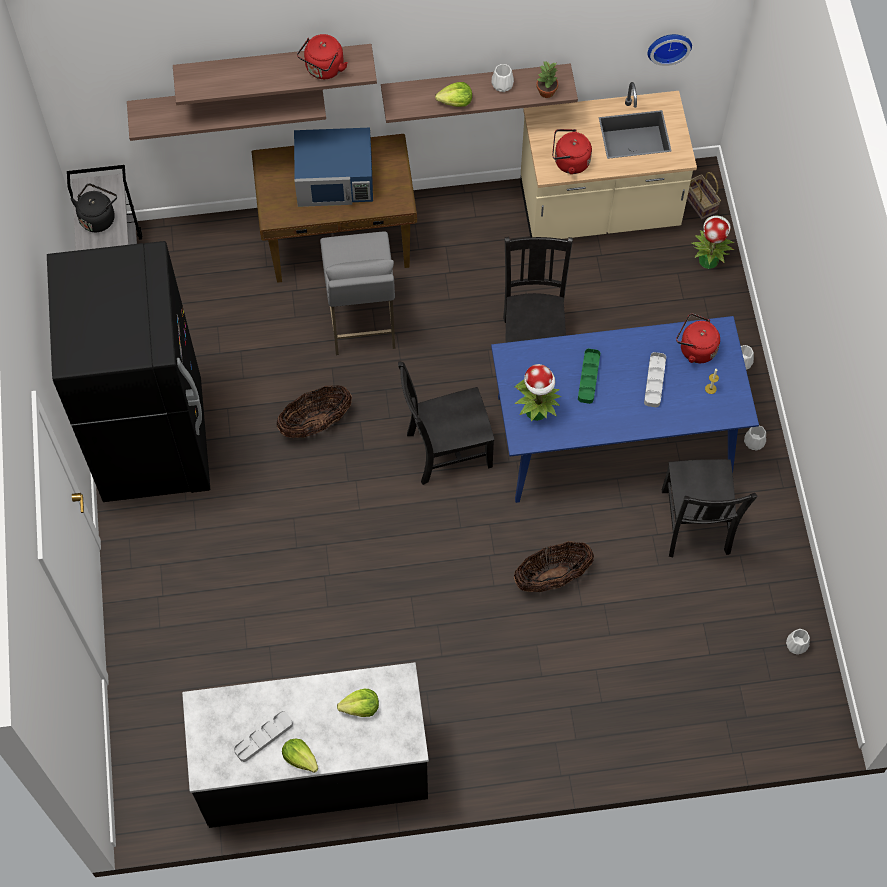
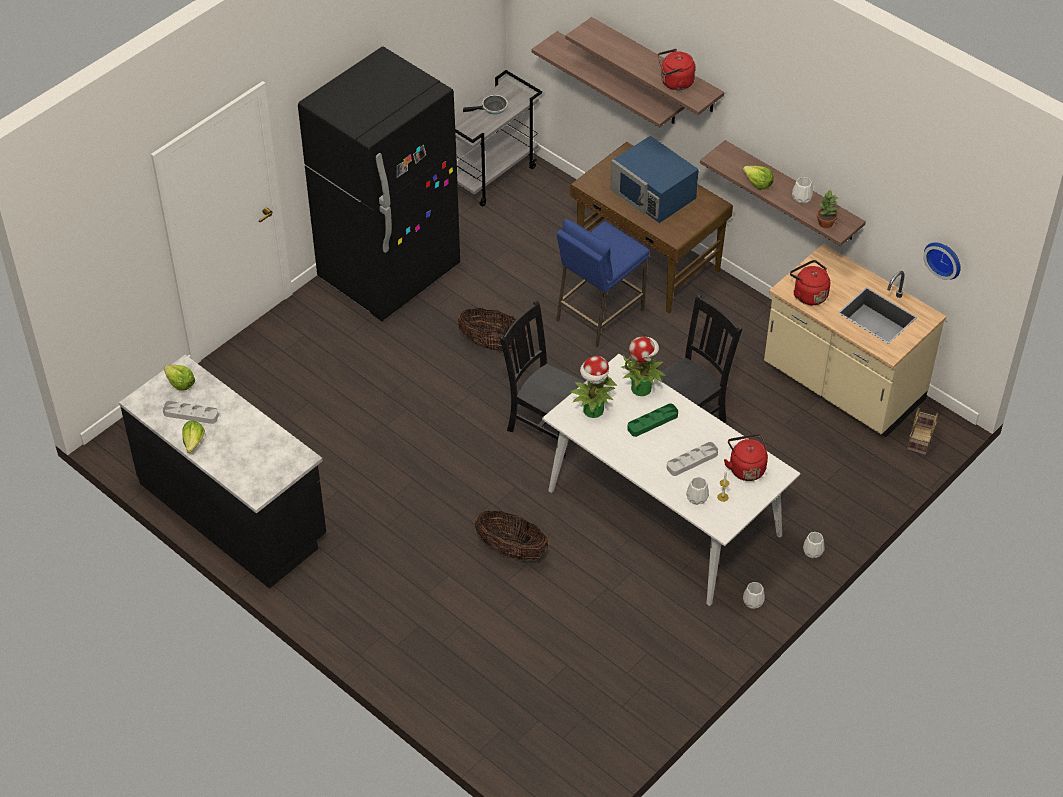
camera: 50 degrees right, 15 degrees down
(98, 217) = (492, 108): black kettle -> frying pan
(360, 707) = (260, 450): lettuce -> lettuce (180, 383)
(361, 319) = (599, 315): grey stool -> blue stool
(613, 436) = (663, 513): blue dining table -> white dining table
(695, 524) = (644, 609): black chair -> none
(708, 259) = (878, 475): potted plant -> potted plant (641, 388)
(796, 645) = (609, 737): white vase -> white vase (696, 498)

